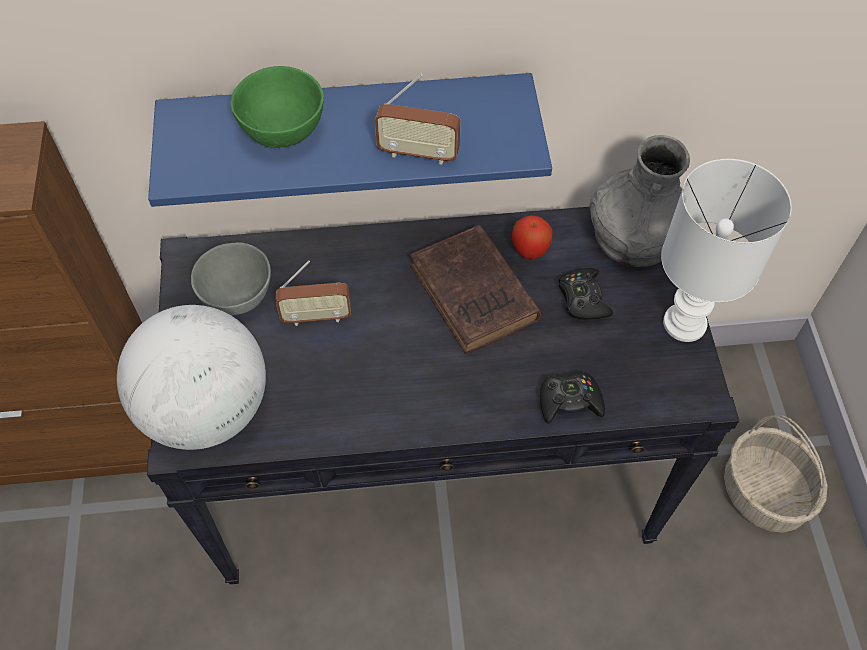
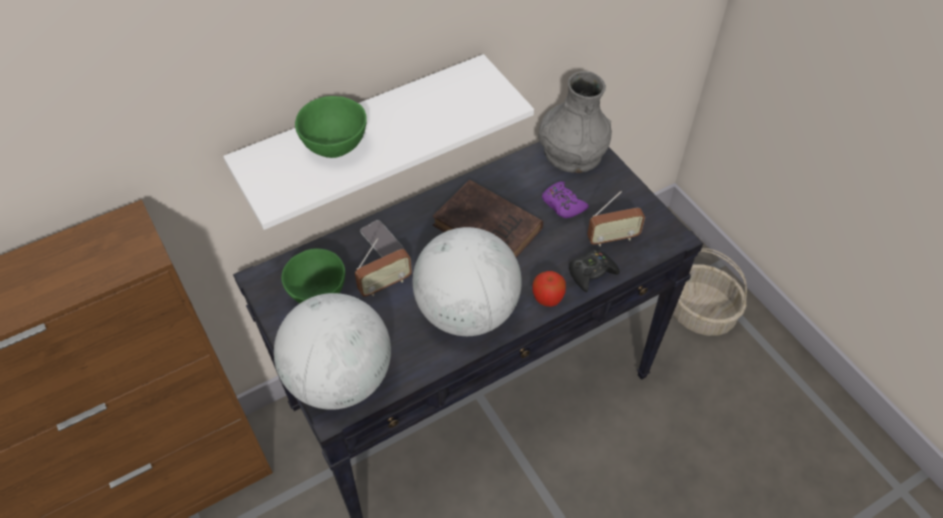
camera: 25 degrees left, 5 degrees down
(239, 296) = (318, 292): grey bowl -> green bowl
(341, 262) = (382, 241): none -> phone
(349, 125) = (364, 132): blue shelf -> white shelf
(392, 388) = (467, 311): none -> globe
(418, 153) = (439, 129): radio -> radio (612, 238)
(530, 249) = (509, 185): apple -> apple (547, 298)
(583, 299) = (563, 204): black game controller -> purple game controller
(686, 325) = (637, 196): white table lamp -> none

